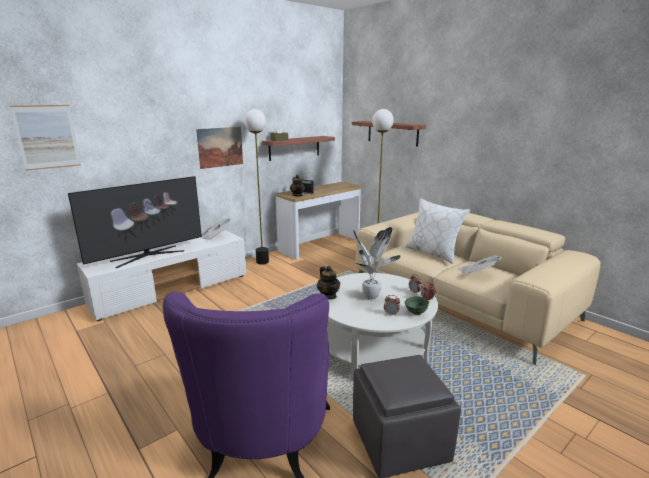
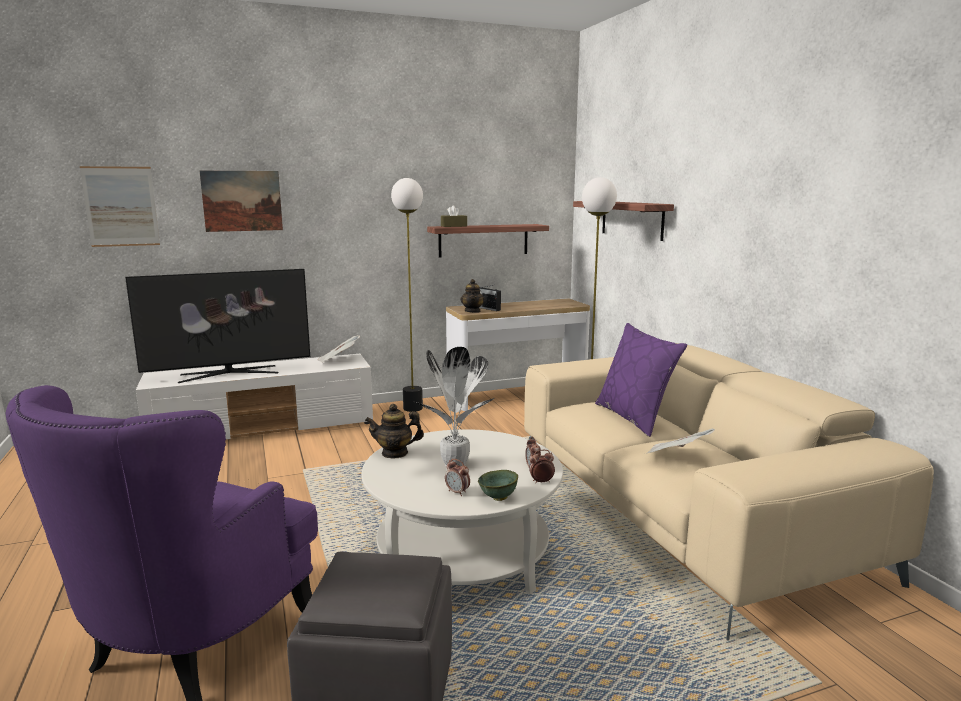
camera: 20 degrees right, 5 degrees down
(220, 147) = (359, 232): picture -> picture (242, 201)
(328, 296) = (395, 453): teapot -> teapot turned 90 degrees clockwise
(433, 253) = (634, 417): white pillow -> purple pillow

